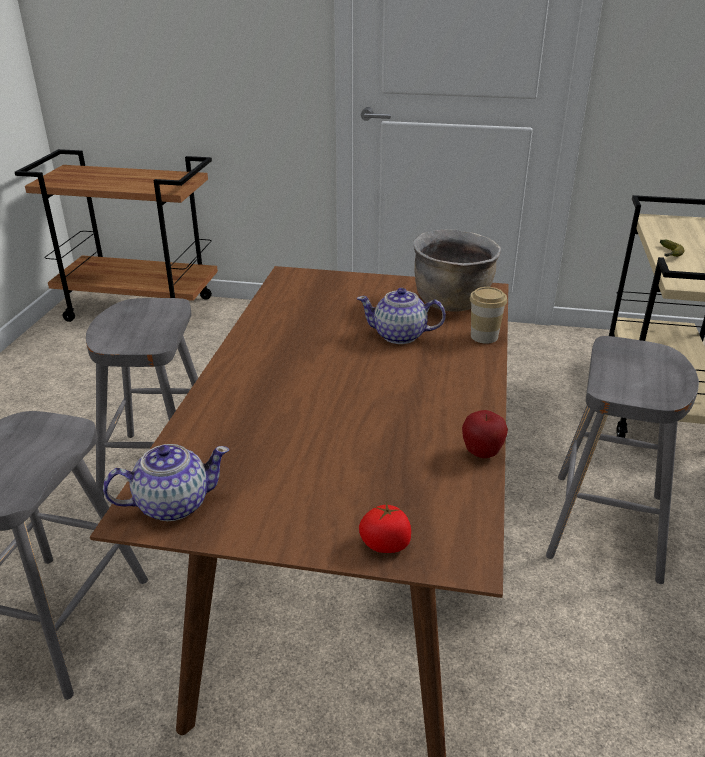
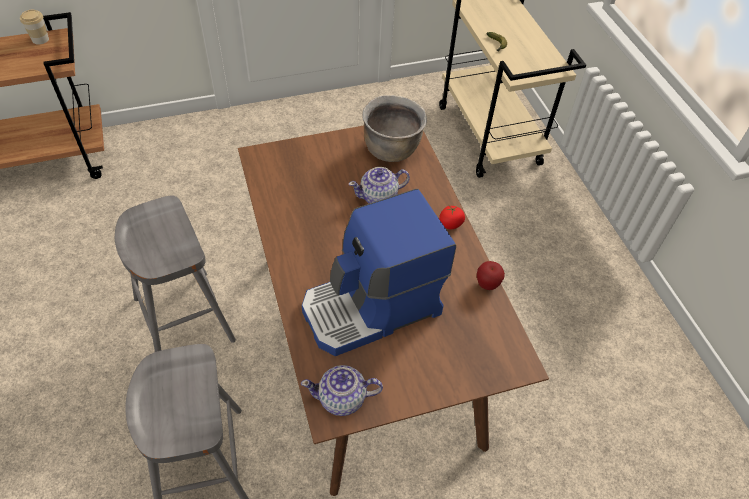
camera: 30 degrees left, 20 degrees up
(172, 504) = (343, 399): teapot -> teapot turned 135 degrees counterclockwise
(297, 429) = (372, 308): none -> coffee machine
(386, 544) = (477, 373): tomato -> tomato (450, 224)
(484, 336) = (431, 178): cup -> cup (40, 39)
(606, 525) = (498, 248): grey stool -> none

